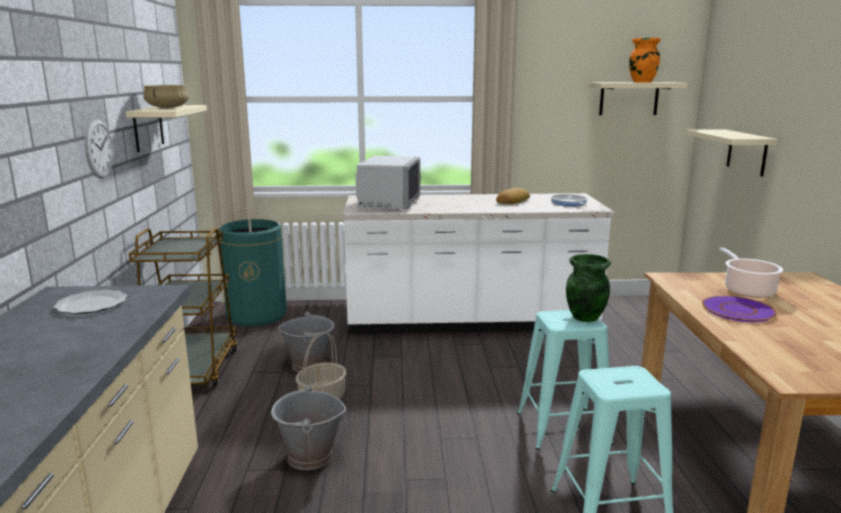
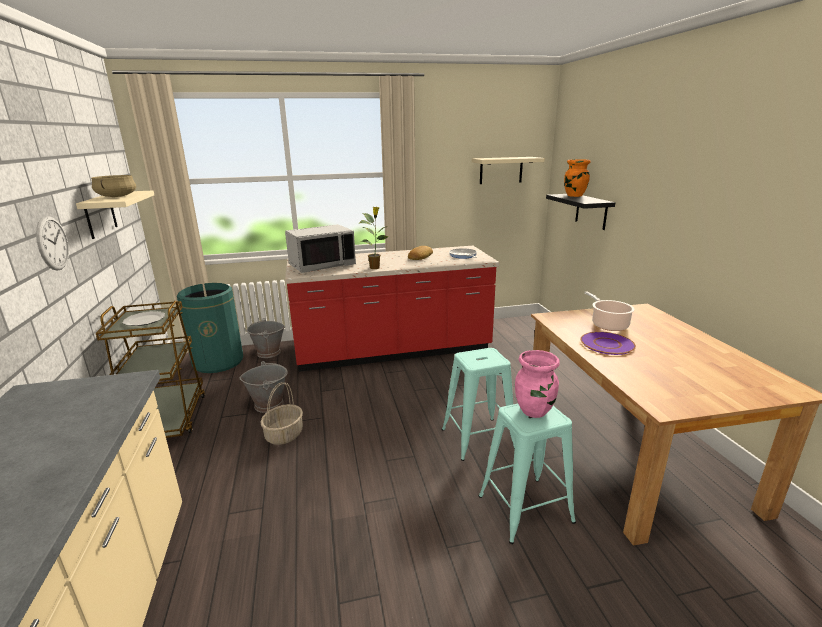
camera: 10 degrees left, 5 degrees up
(92, 304) = (64, 403): plate -> plate (145, 320)
(309, 457) = (281, 492): grey bucket -> grey bucket (268, 353)
(388, 203) = (322, 265): grey microwave -> grey microwave turned 60 degrees clockwise
(453, 209) = (375, 268): none -> potted plant
(470, 321) = (393, 351): white counter -> red counter
(585, 317) = (492, 355): green vase -> none
(624, 377) = (534, 411): none -> pink vase
(641, 82) = (511, 158): orange vase -> orange vase (574, 195)
(747, 152) = (591, 211): beige shelf -> black shelf

